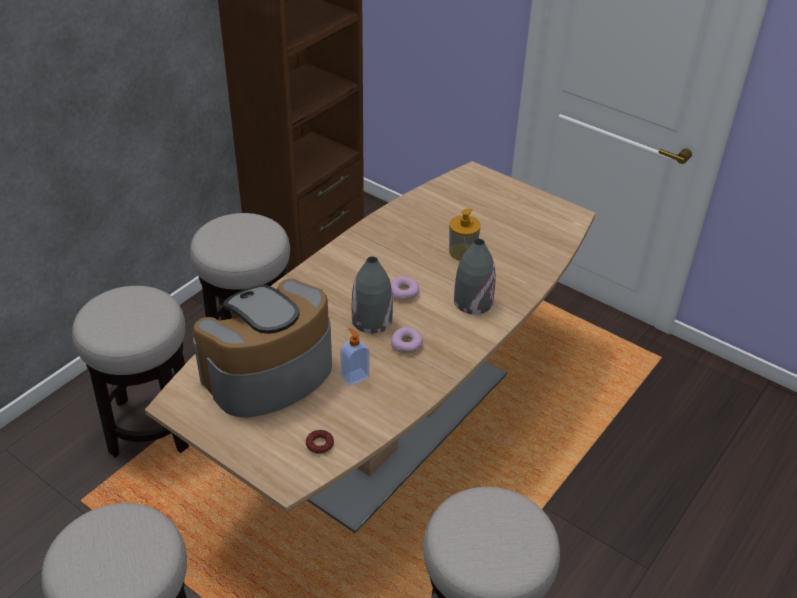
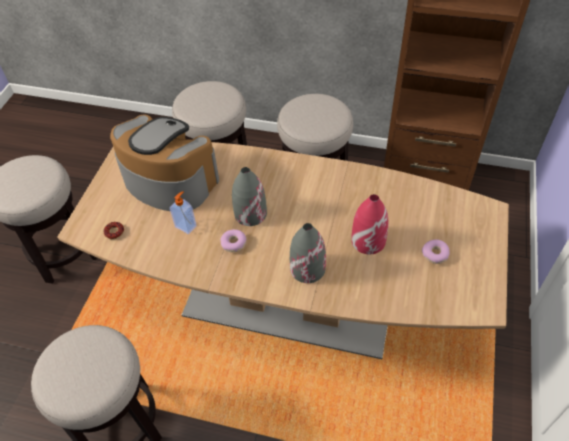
camera: 70 degrees right, 10 degrees up
(404, 292) = (292, 221): donut -> donut (435, 254)
(462, 252) = (368, 240): soap dispenser -> red vase

